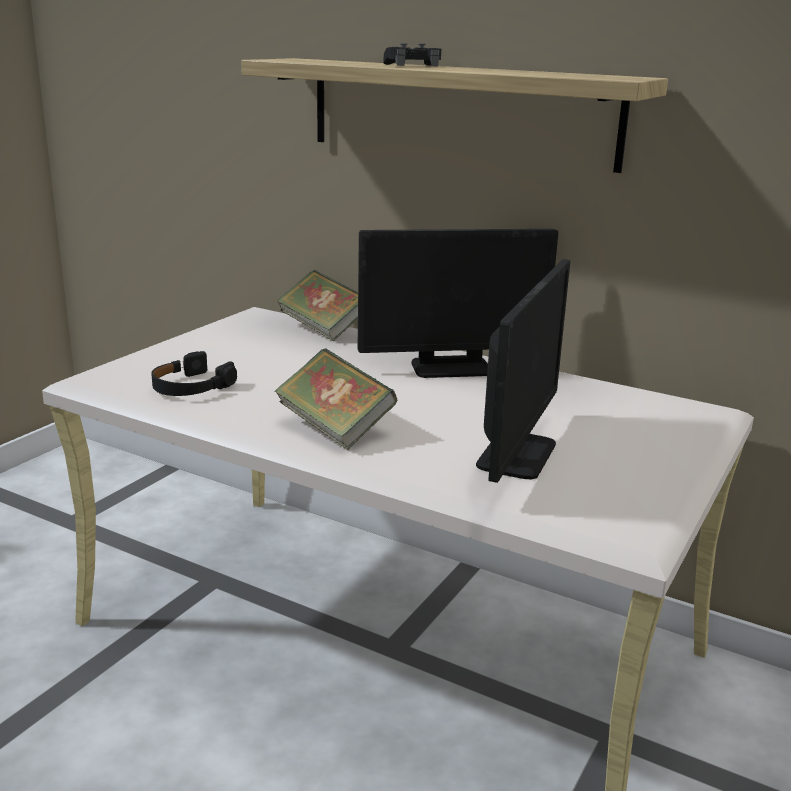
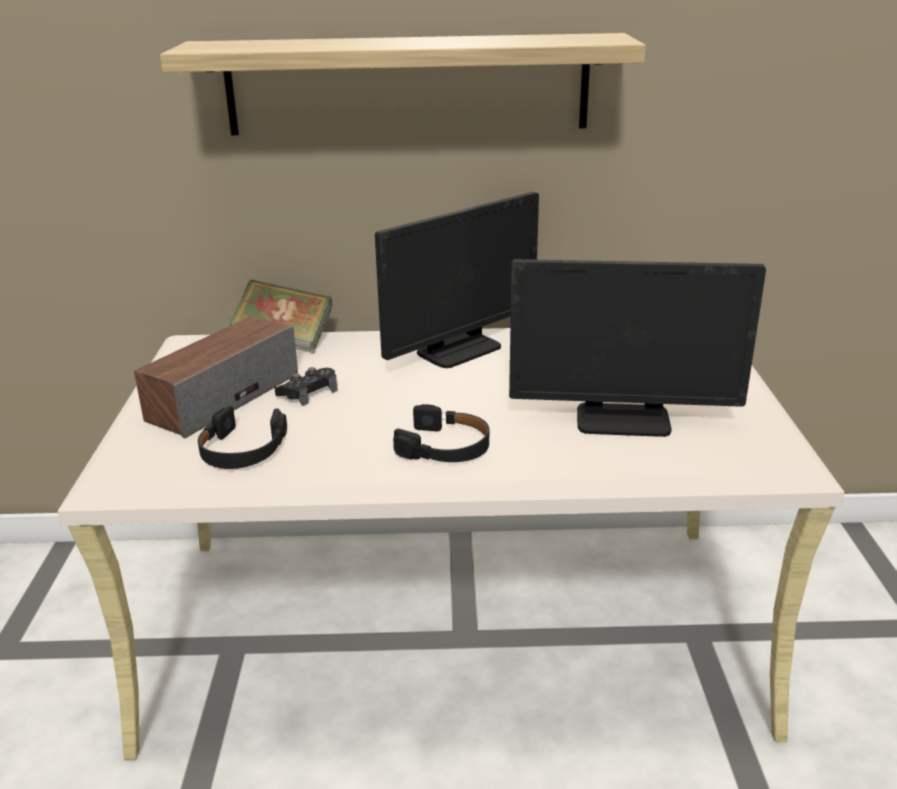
camera: 30 degrees left, 5 degrees up
(228, 352) = (223, 397): none -> speaker
(335, 428) = (445, 447): book -> black headphones
(413, 66) = (370, 42): black game controller -> black game controller (308, 392)
(516, 455) = (623, 420): monitor -> monitor turned 105 degrees clockwise

